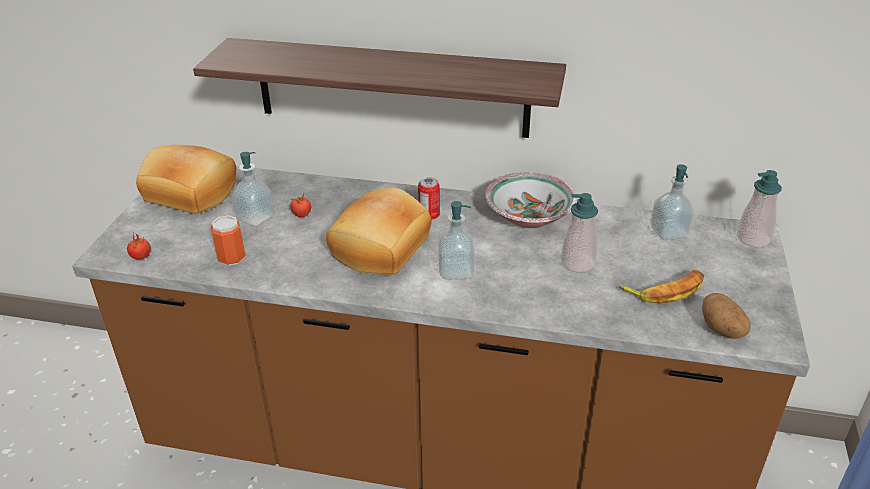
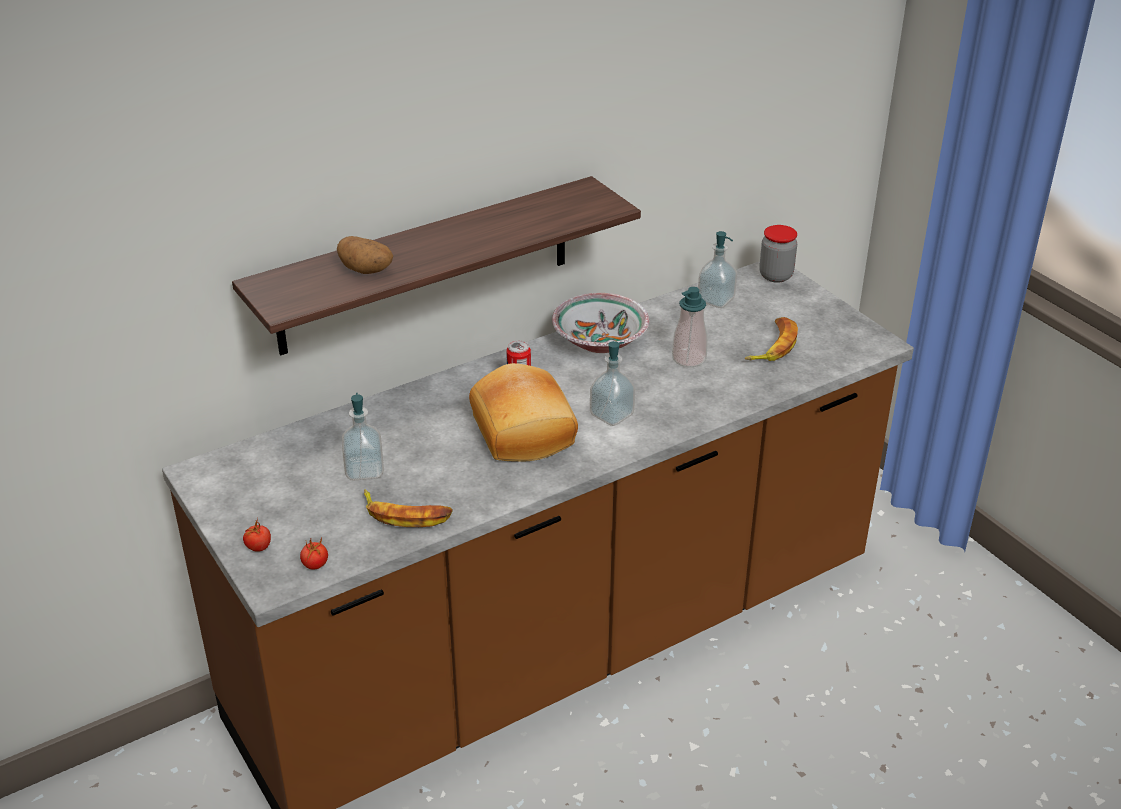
camera: 45 degrees left, 0 degrees up
(189, 194) = (253, 488): bread -> none
(231, 258) = (406, 514): can -> banana
(301, 214) = (404, 444): tomato -> tomato (258, 547)
(722, 330) = (841, 353): potato -> potato (367, 270)
(753, 239) = (775, 276): soap dispenser -> jar

